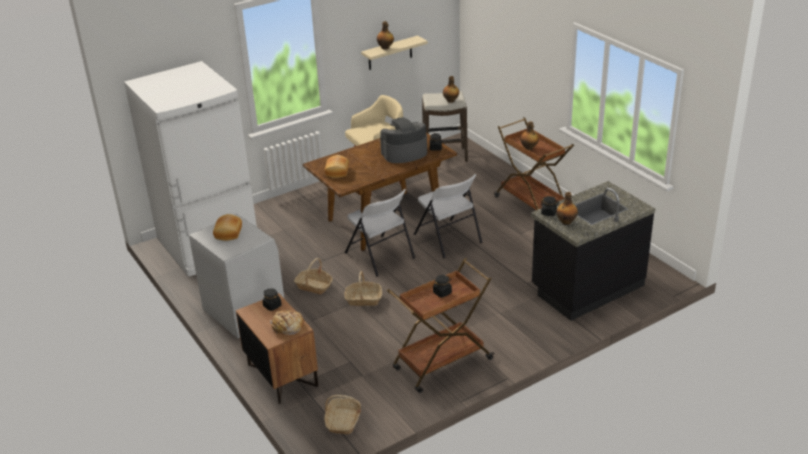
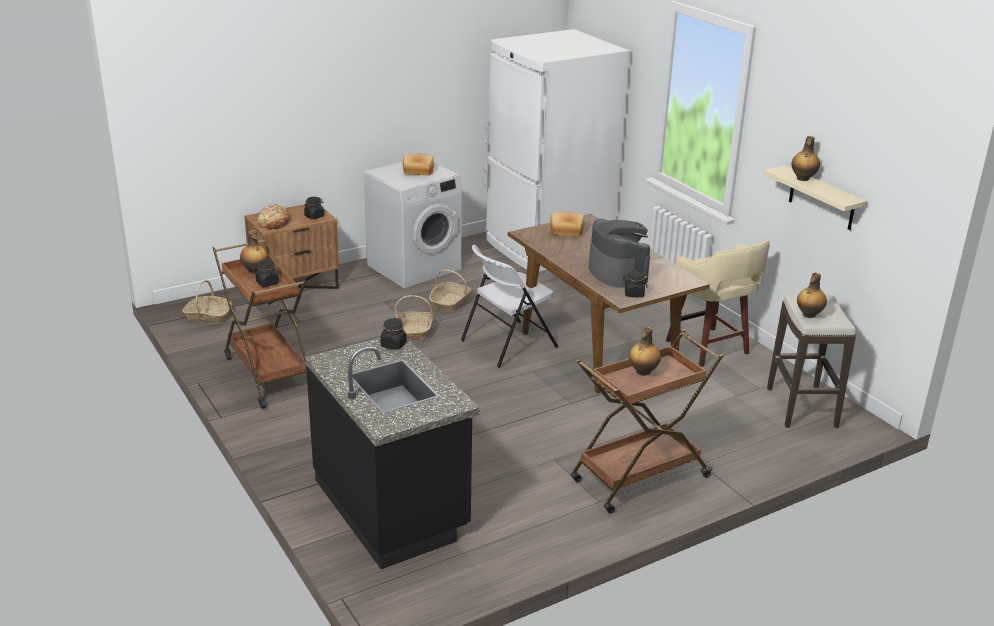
camera: 90 degrees right, 5 degrees down
(447, 238) = (545, 395): white chair -> none
(566, 222) = (362, 355): bottle -> bottle (255, 271)

